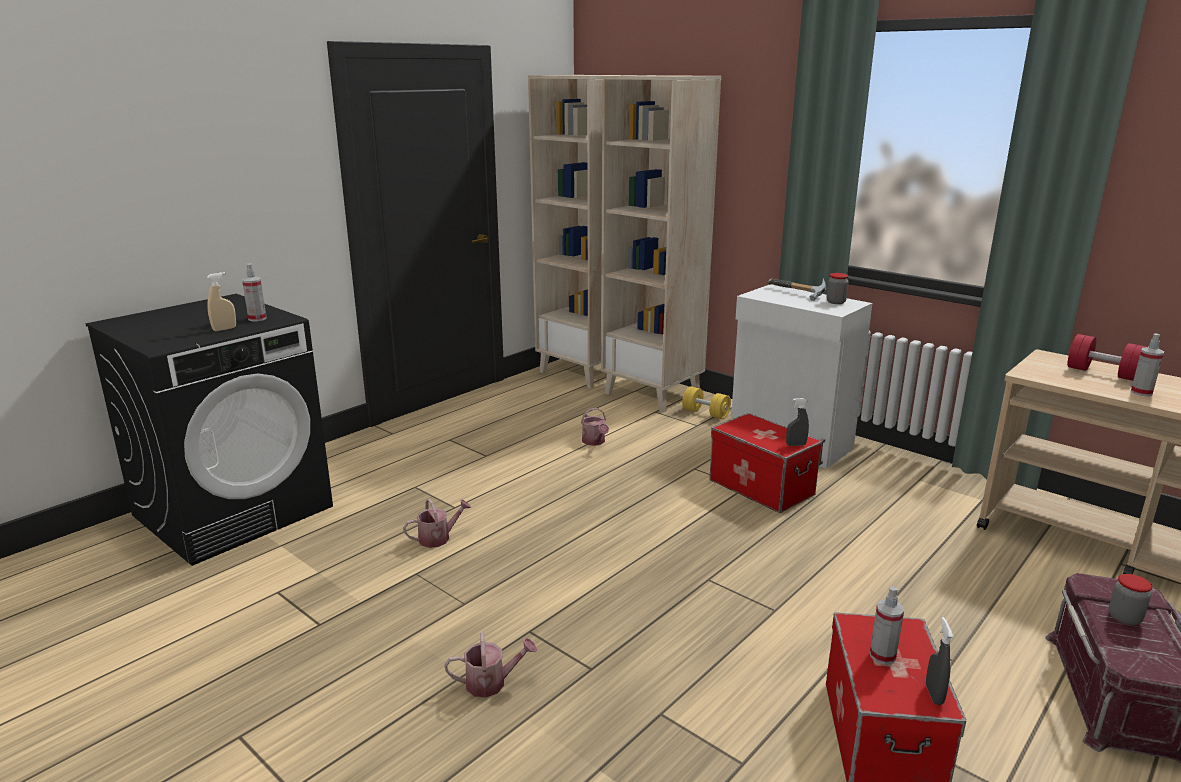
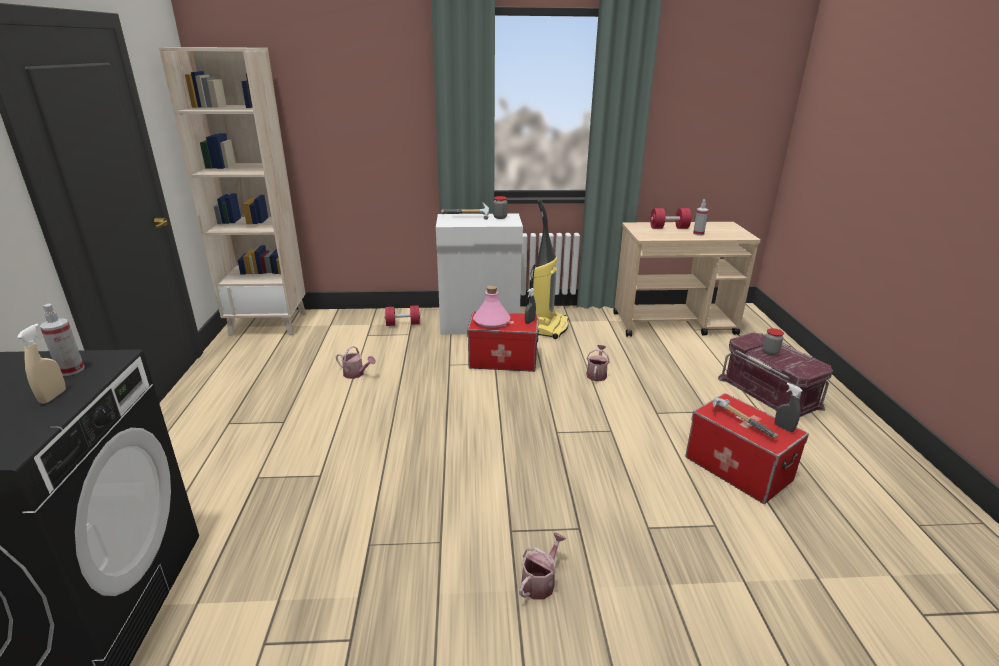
camera: 45 degrees left, 5 degrees up
(438, 538) = (344, 506): watering can -> watering can (597, 374)
(653, 394) = (347, 322): beige bookcase -> none
(705, 413) = (403, 324): yellow dumbbell -> red dumbbell
(751, 429) = (491, 321): none -> pink bottle
(877, 476) = (549, 327): none -> vacuum cleaner
(882, 656) = (742, 421): spray bottle -> hammer

